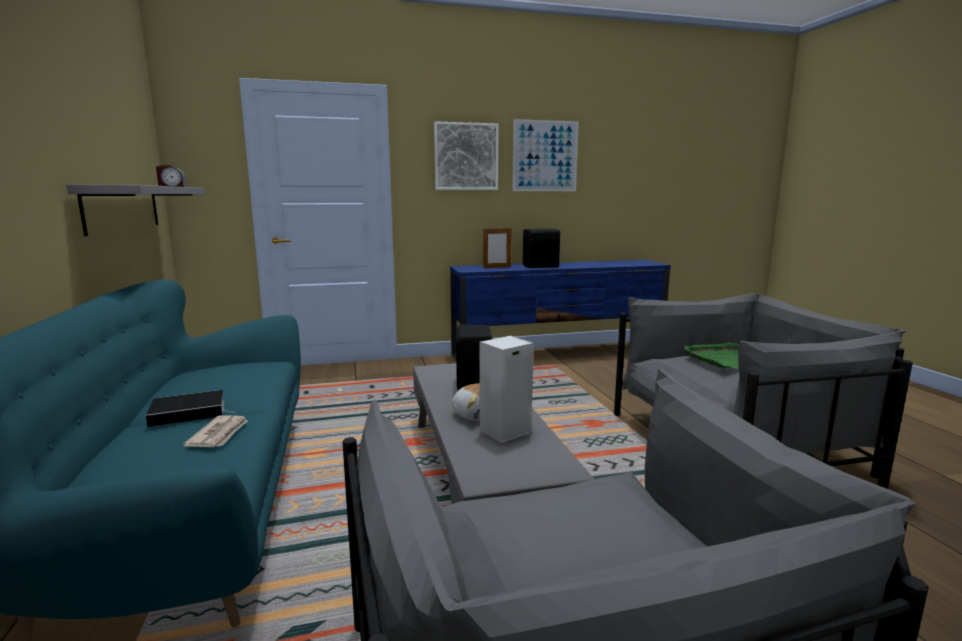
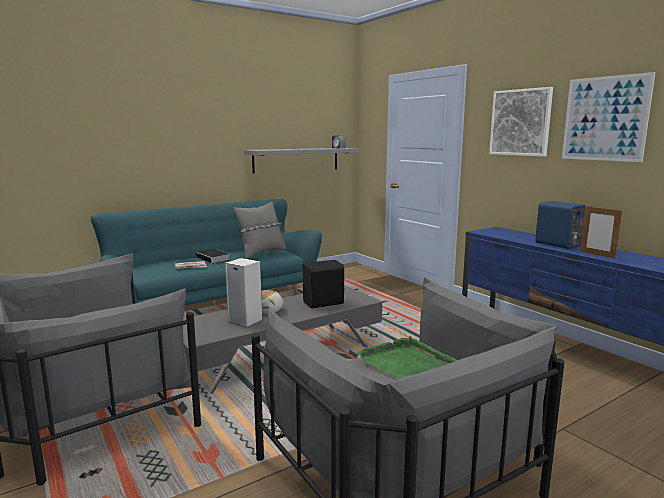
camera: 70 degrees right, 0 degrees up
(227, 376) = (261, 253): none -> grey pillow
(497, 267) = (515, 236): picture frame -> picture frame (597, 254)
(541, 266) = (557, 245): black speaker -> blue speaker

